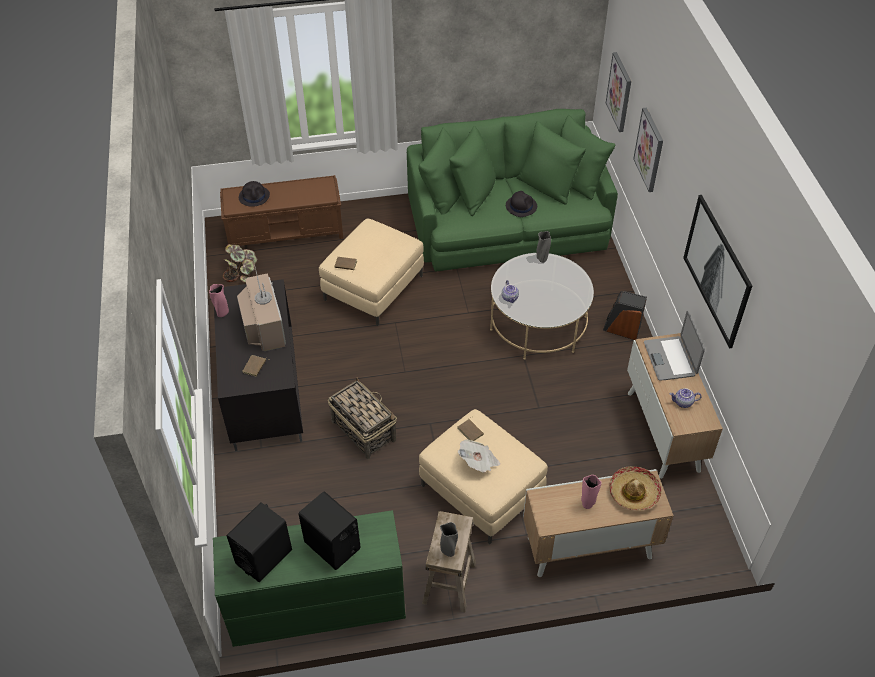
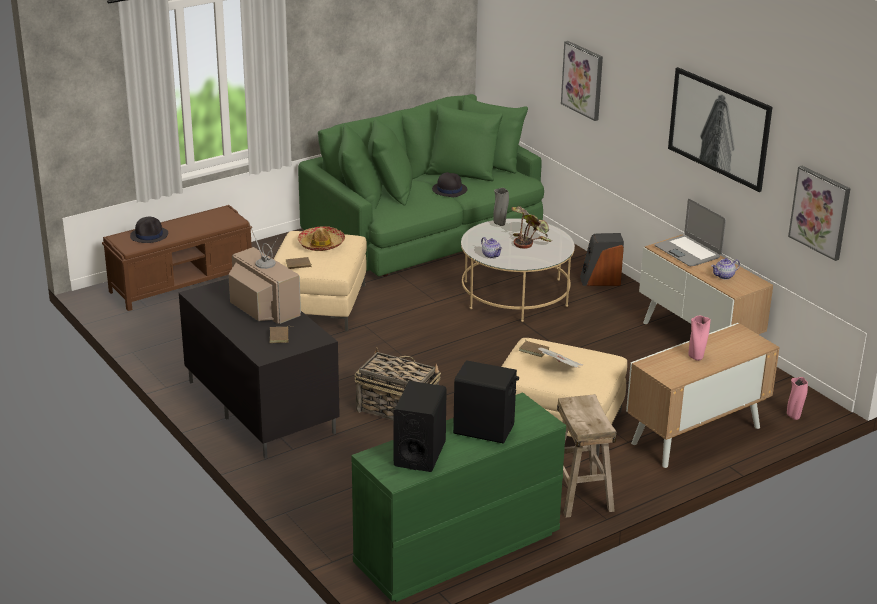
camera: 25 degrees left, 20 degrees down
(222, 313) = (206, 307): pink vase -> pink vase (794, 416)
(241, 272) = (155, 323): potted plant -> potted plant (530, 239)
(448, 551) = (592, 422): grey vase -> none
(620, 92) = (519, 52): picture -> picture (820, 212)
(634, 492) = (731, 341): hat -> hat (321, 244)

